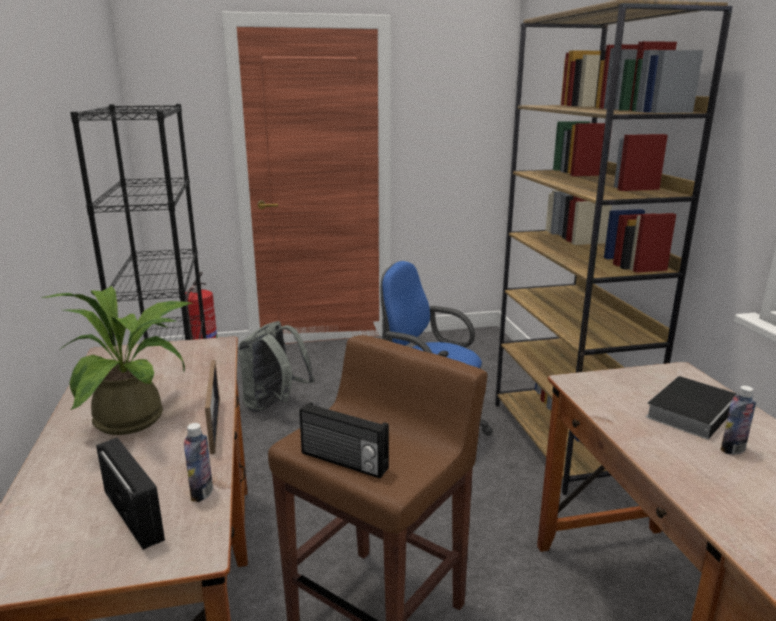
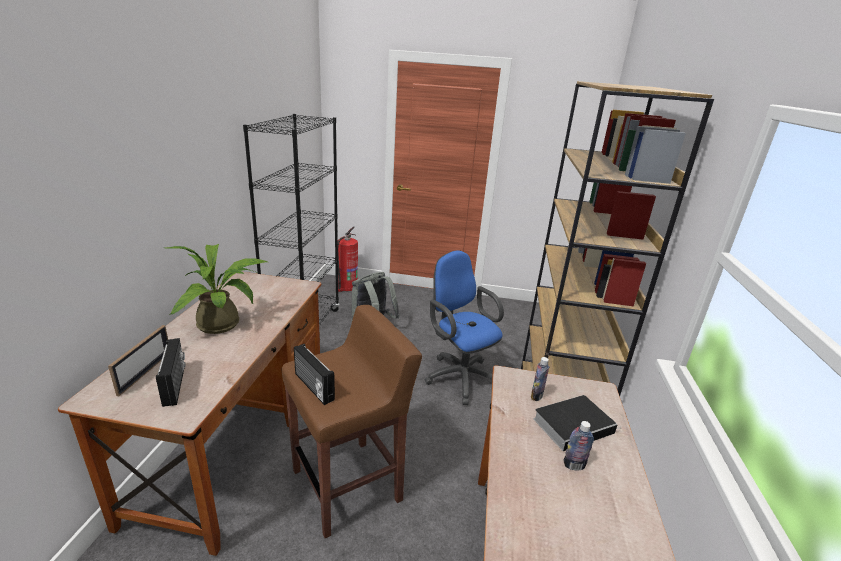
camera: 20 degrees right, 5 degrees up
(202, 493) = (216, 383): bottle -> bottle (536, 396)
(215, 425) = (258, 341): picture frame -> picture frame (145, 372)

